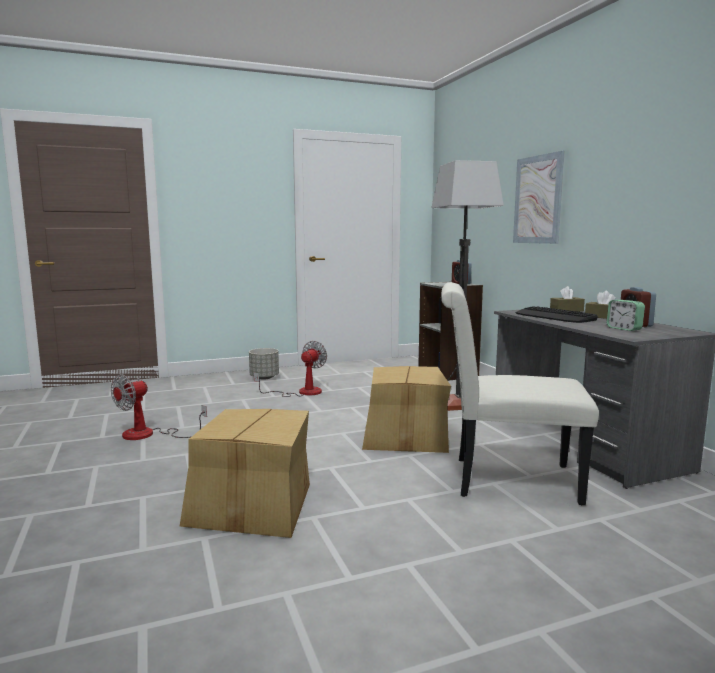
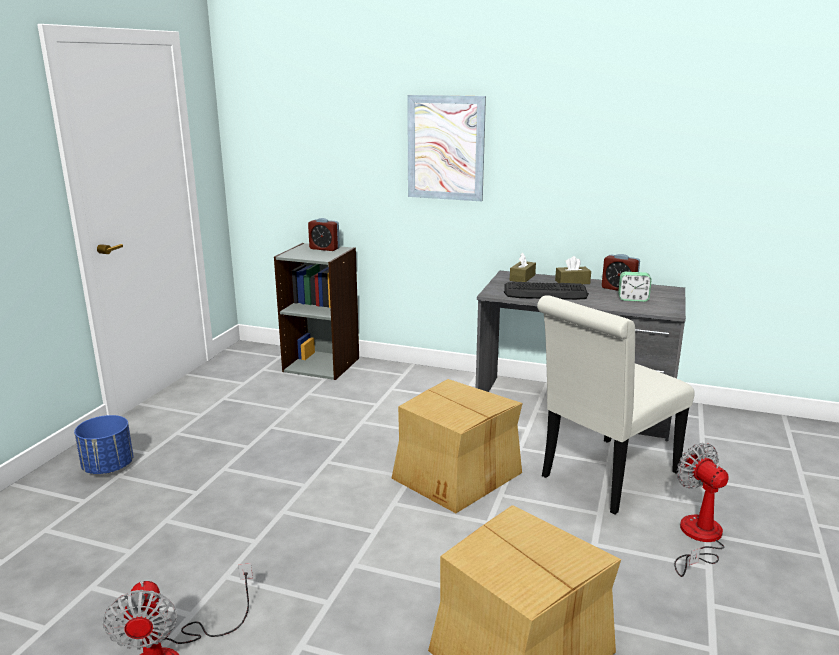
camera: 50 degrees left, 10 degrees up
(264, 378) = (108, 467): grey planter -> blue planter
(301, 392) = (220, 468): fan -> fan (698, 538)
(450, 400) = (395, 403): floor lamp -> none

